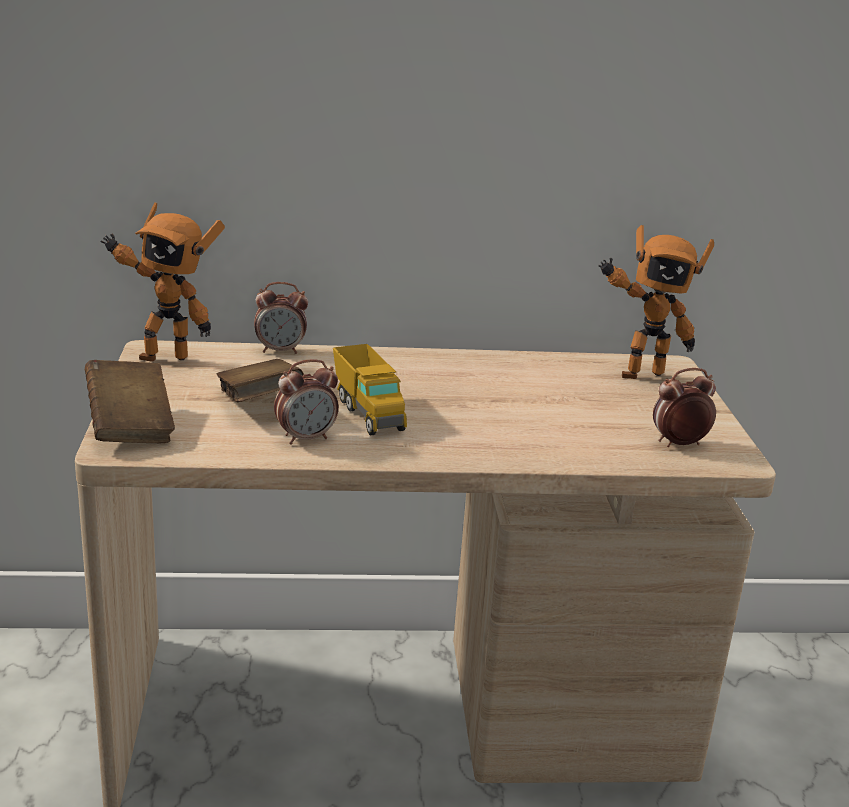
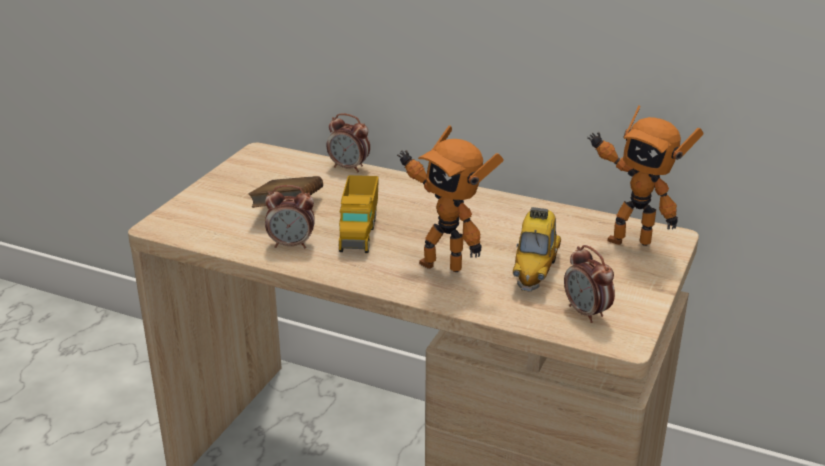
camera: 30 degrees right, 5 degrees up
(130, 427) = (185, 211): brown book -> none
(164, 356) = (262, 159): toy robot -> toy robot (442, 264)
(588, 416) = (534, 271): none -> toy car
(678, 444) = (586, 313): alarm clock -> alarm clock turned 135 degrees counterclockwise

